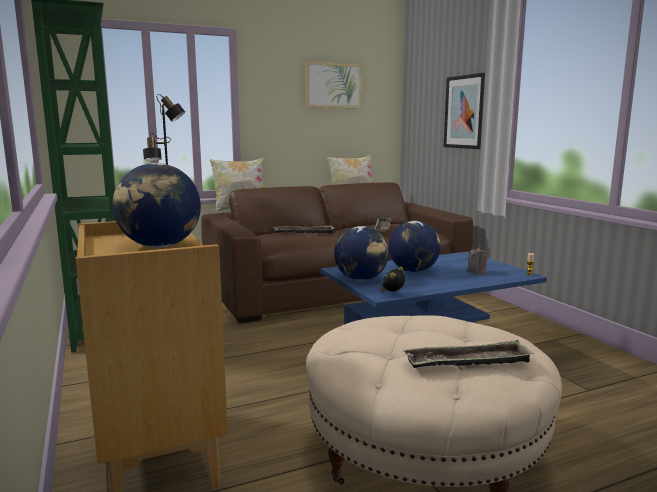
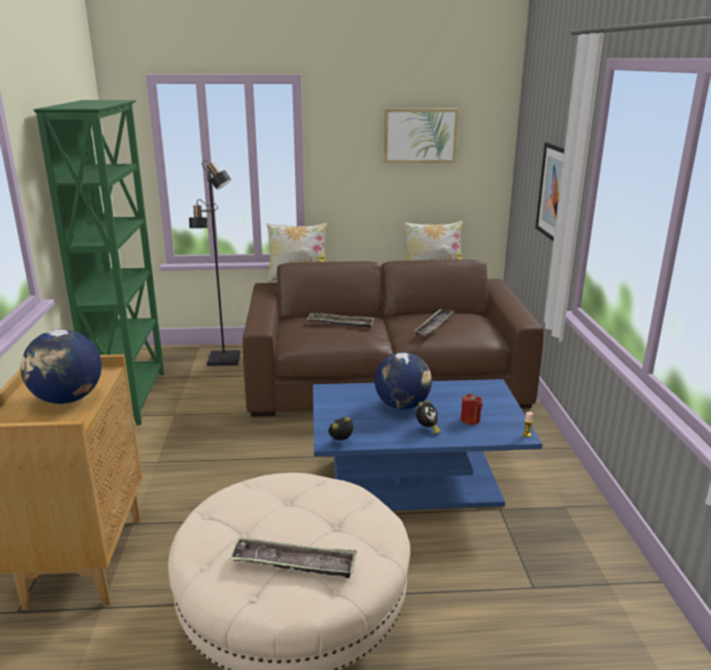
camera: 20 degrees right, 10 degrees up
(361, 279) = (334, 410): globe -> none
(452, 280) = (427, 429): none -> alarm clock
(477, 272) = (470, 420): grey candle -> red candle

